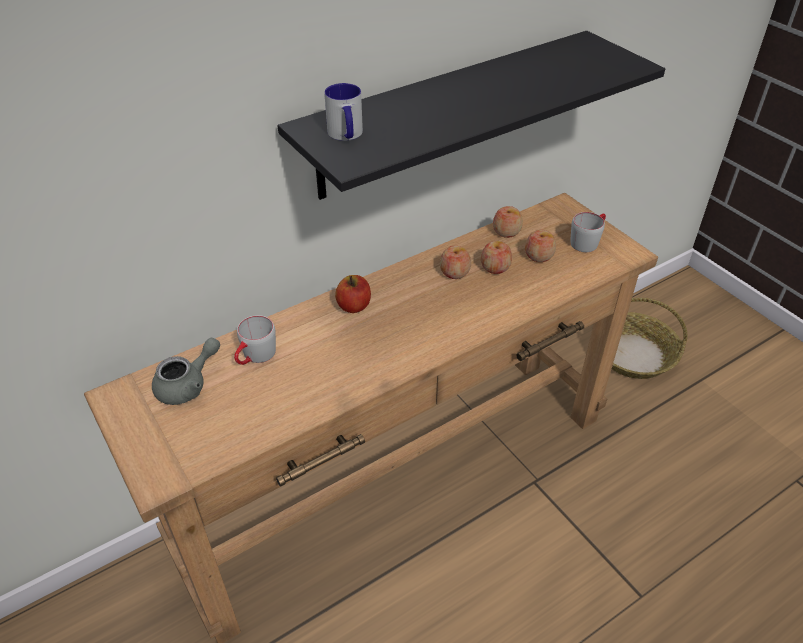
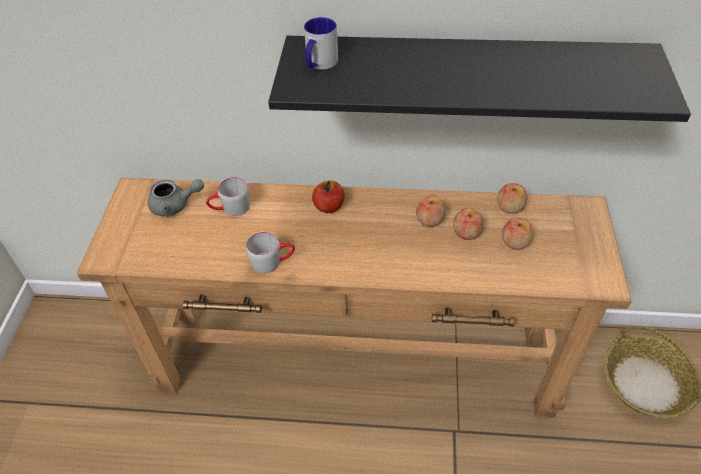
camera: 40 degrees right, 5 degrees up
(587, 241) = (576, 251): grey mug -> grey mug (273, 261)

